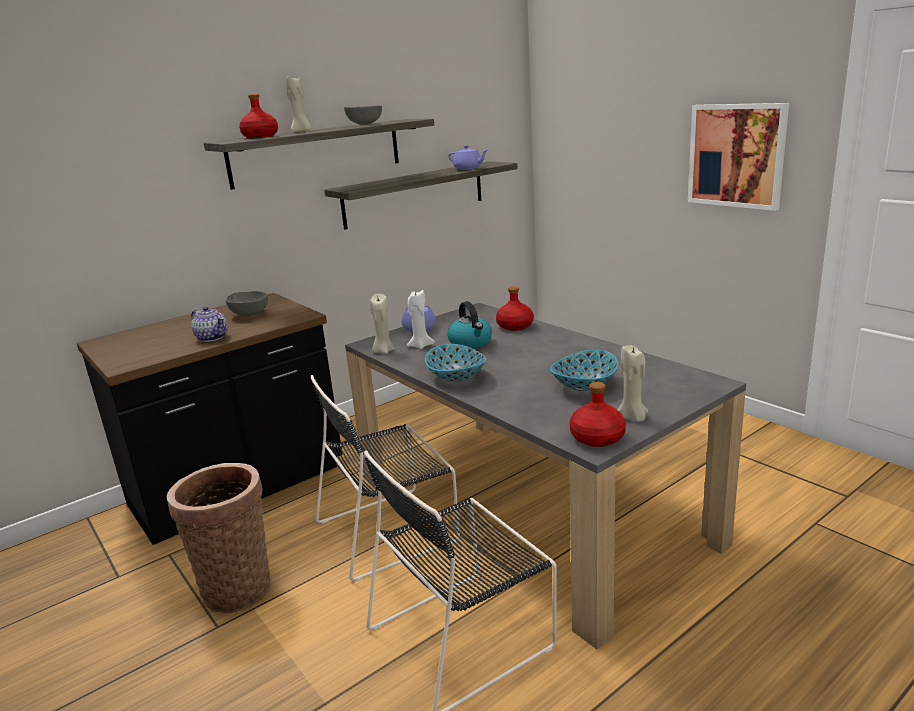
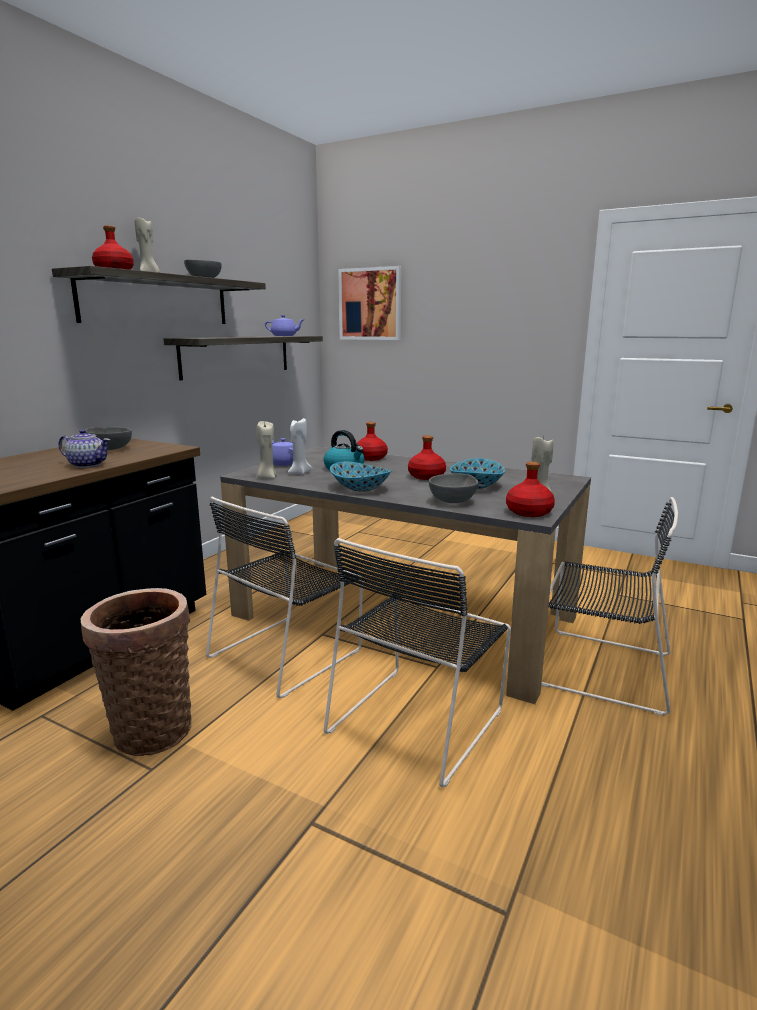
camera: 25 degrees left, 5 degrees down
(532, 409) = (454, 501): none -> grey bowl
(545, 363) = (427, 476): none -> red bottle
(708, 621) = (599, 667): none -> black chair
(736, 155) = (509, 330): picture -> picture (370, 304)

